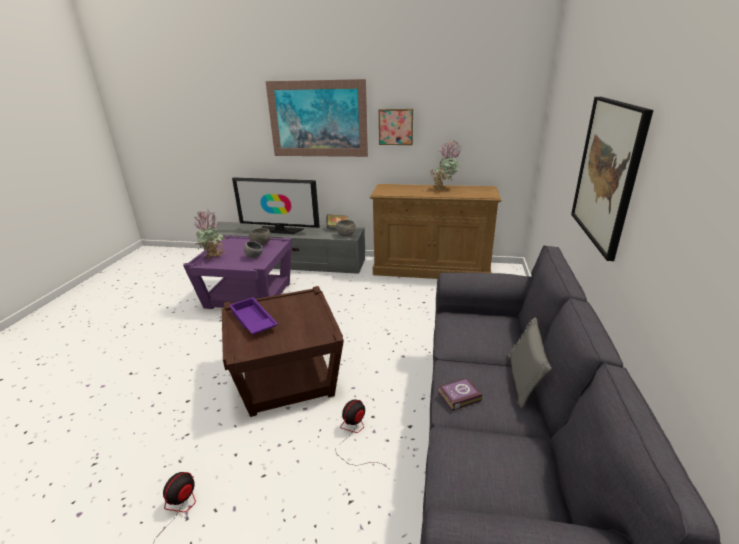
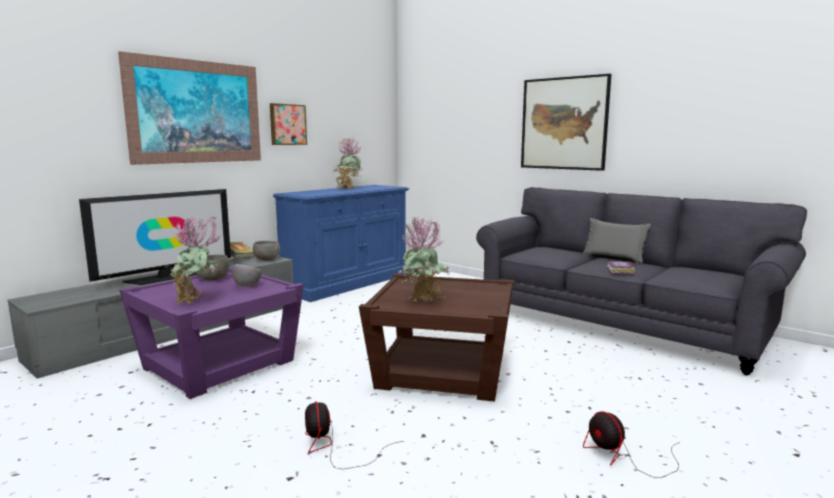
camera: 60 degrees left, 15 degrees down
(252, 321) = (424, 303): purple tray -> potted plant
(355, 436) = (565, 361): fan -> fan (334, 447)
(432, 269) = (348, 282): brown cabinet -> blue cabinet

